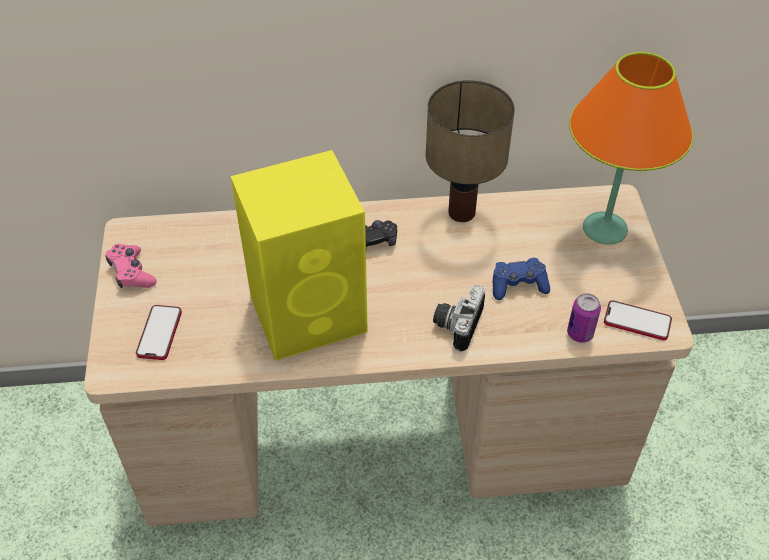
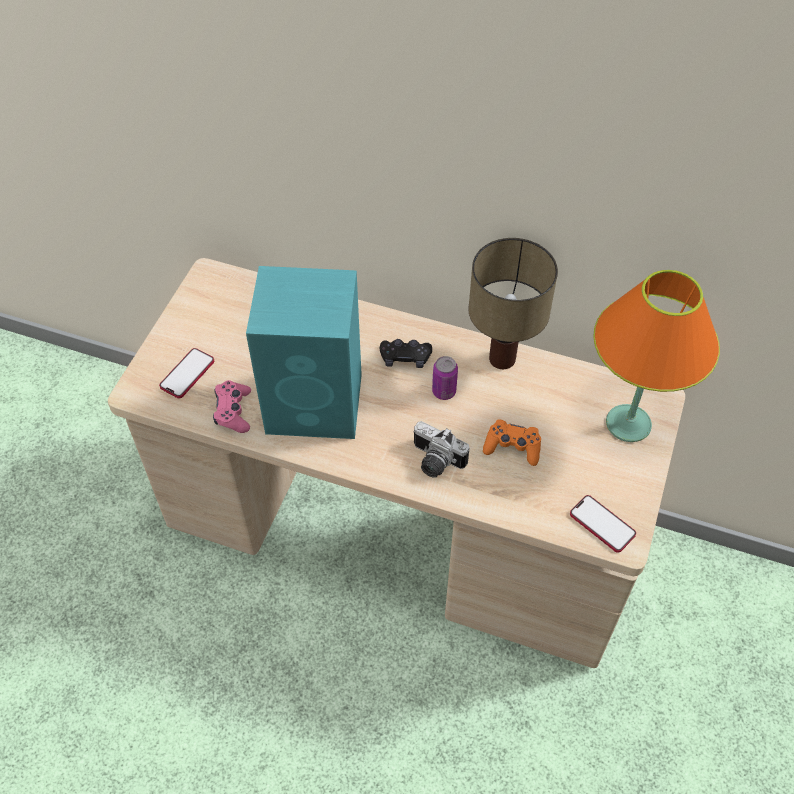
camera: 25 degrees right, 5 degrees up
(131, 273) = (193, 312): pink game controller -> pink game controller (233, 411)
(311, 313) = (317, 404): yellow speaker -> turquoise speaker
(456, 324) = (434, 462): camera -> camera turned 105 degrees counterclockwise
(518, 285) = (512, 447): blue game controller -> orange game controller
(580, 333) = (541, 514): can -> can (444, 391)

